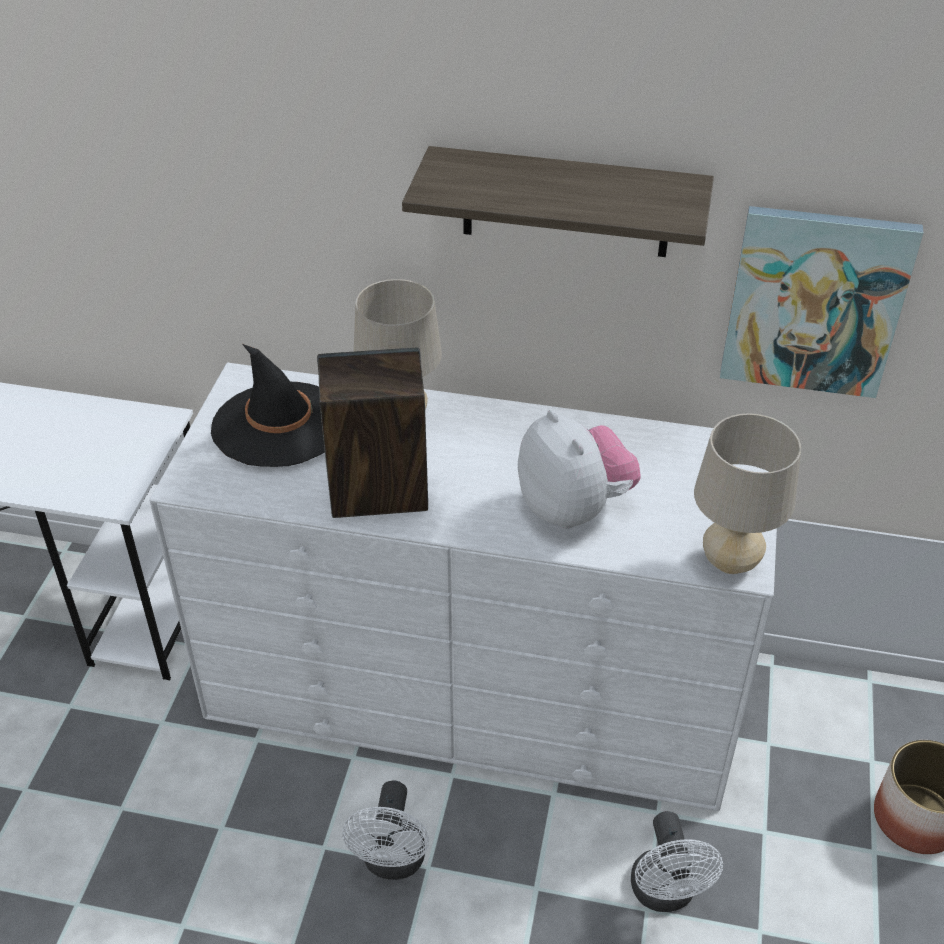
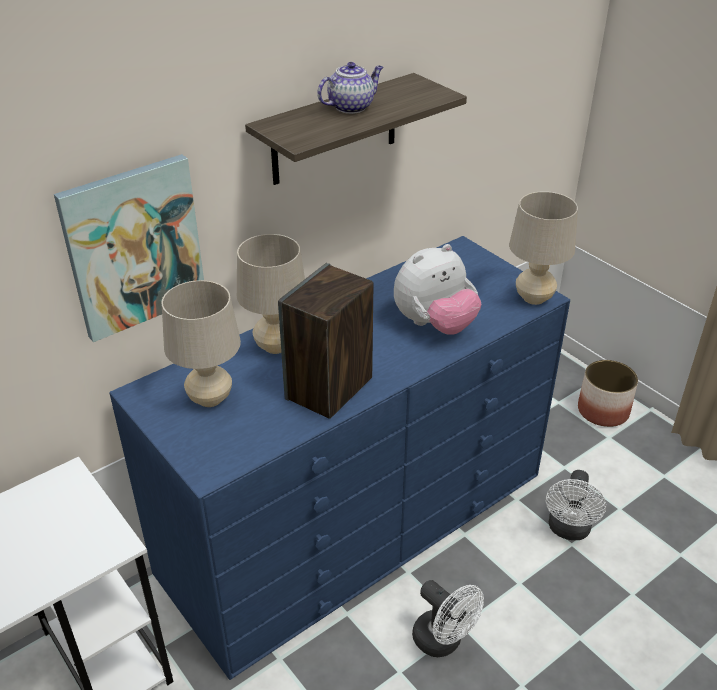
camera: 50 degrees left, 5 degrees down
(279, 425) = (210, 399): black hat -> beige table lamp
(473, 687) = (356, 521): white dresser -> blue dresser
(557, 181) = (351, 107): none -> teapot
(574, 508) = (434, 325): plush toy -> plush toy turned 135 degrees clockwise
(665, 894) = (569, 530): white fan -> white fan turned 75 degrees clockwise
(815, 301) = (467, 136): picture -> picture (134, 247)

